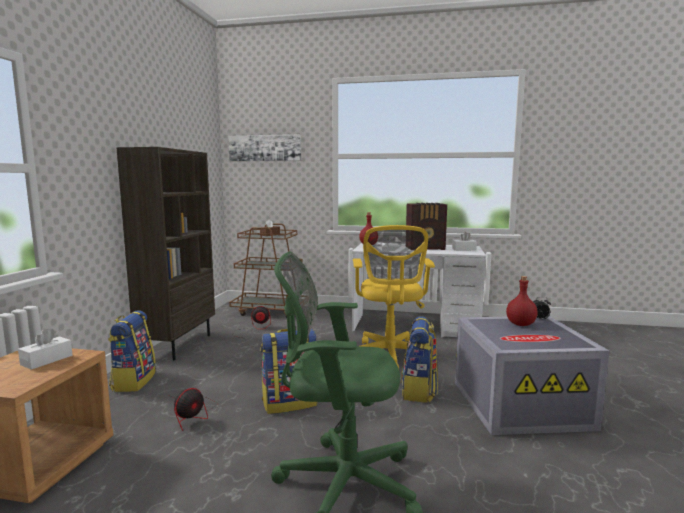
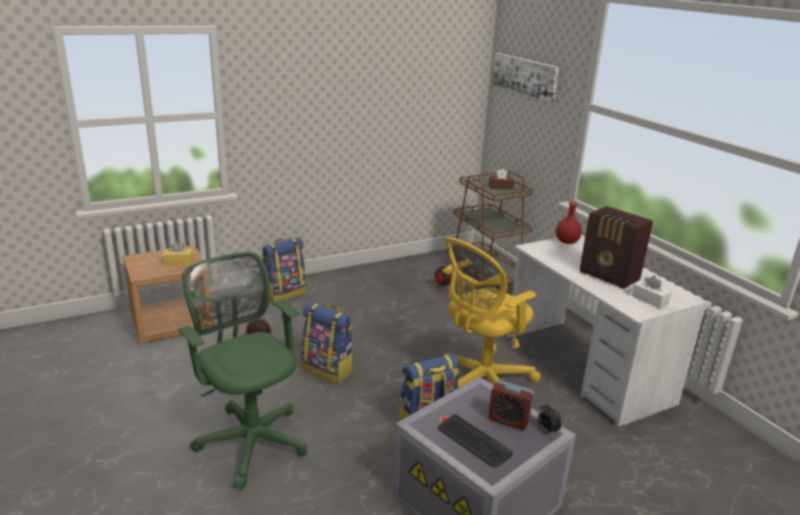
camera: 50 degrees right, 15 degrees up
(47, 360) = (178, 262): white tissue box -> yellow tissue box
(178, 345) = (355, 275): brown bookcase -> none
(520, 324) = (508, 420): red bottle -> alarm clock
(539, 338) = (473, 441): none -> keyboard

